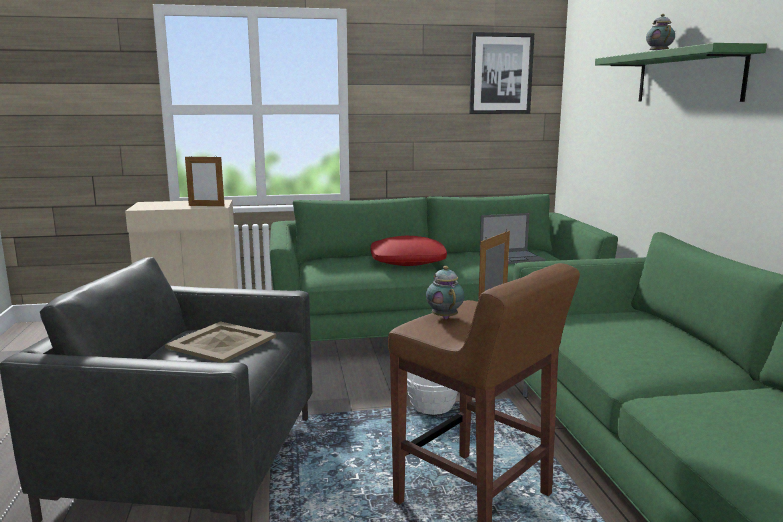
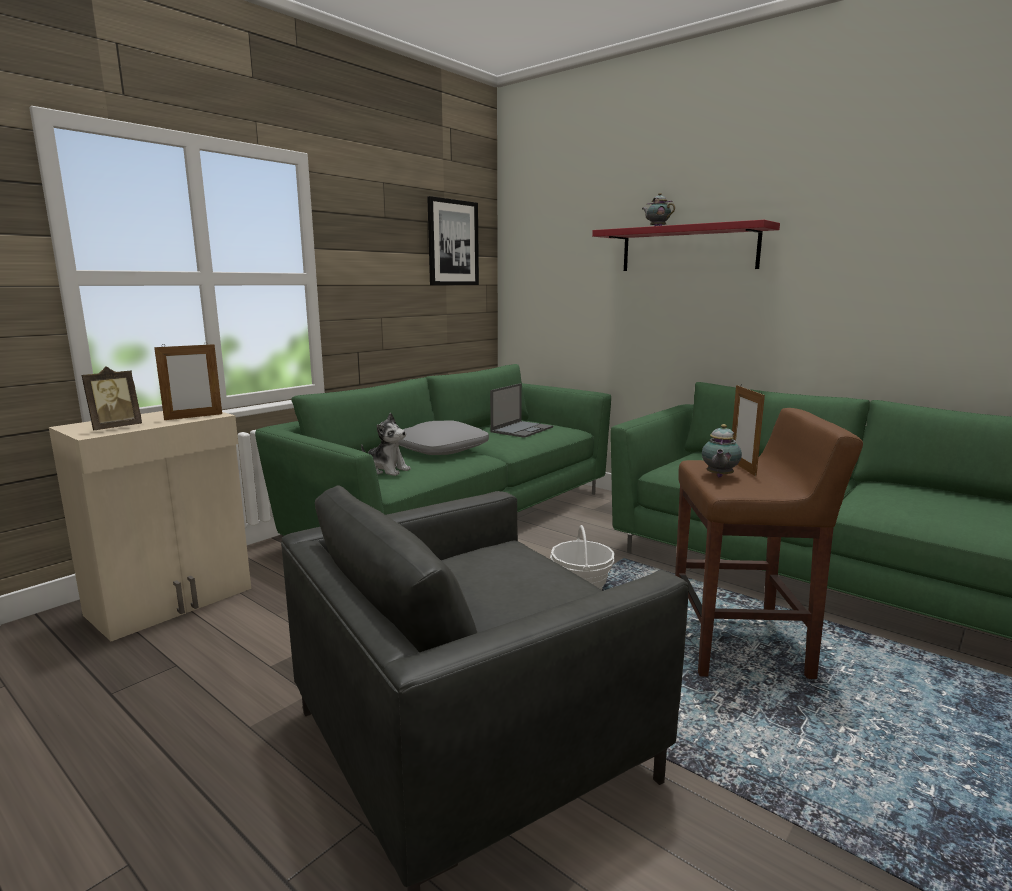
camera: 40 degrees left, 0 degrees up
(157, 206) = (115, 428): none -> picture frame
(220, 342) = (494, 571): beige tray -> none
(336, 268) = (386, 470): none -> plush toy
(408, 261) = (440, 449): red pillow -> grey pillow
(444, 317) = (719, 476): teapot -> teapot turned 105 degrees counterclockwise
(688, 77) = (688, 249): green shelf -> red shelf

